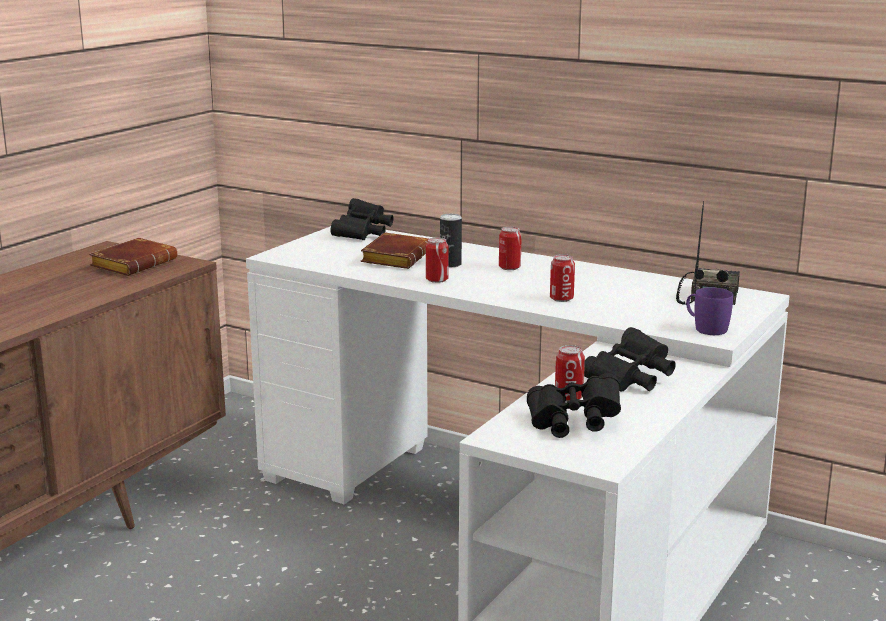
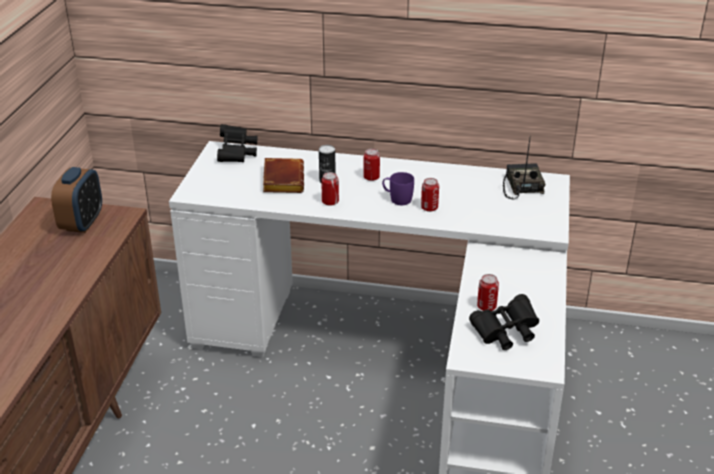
camera: 20 degrees left, 15 degrees up
(134, 263) = (82, 223): brown book -> alarm clock
(631, 379) = (513, 279): black binoculars -> none
(705, 328) = (539, 223): purple mug -> purple mug (397, 199)

